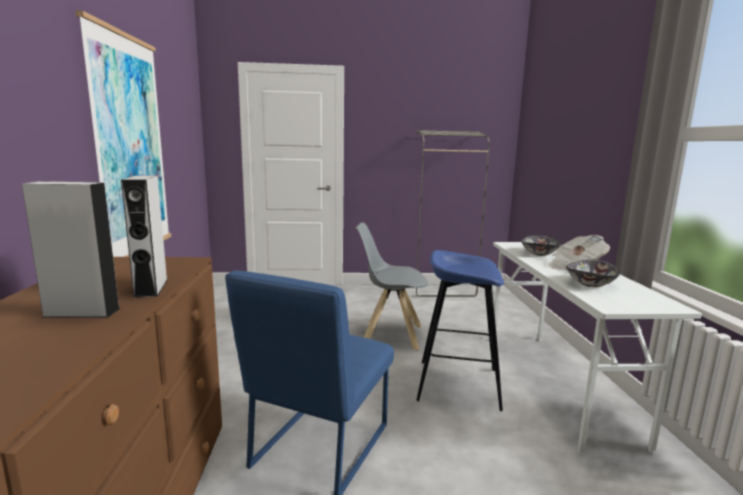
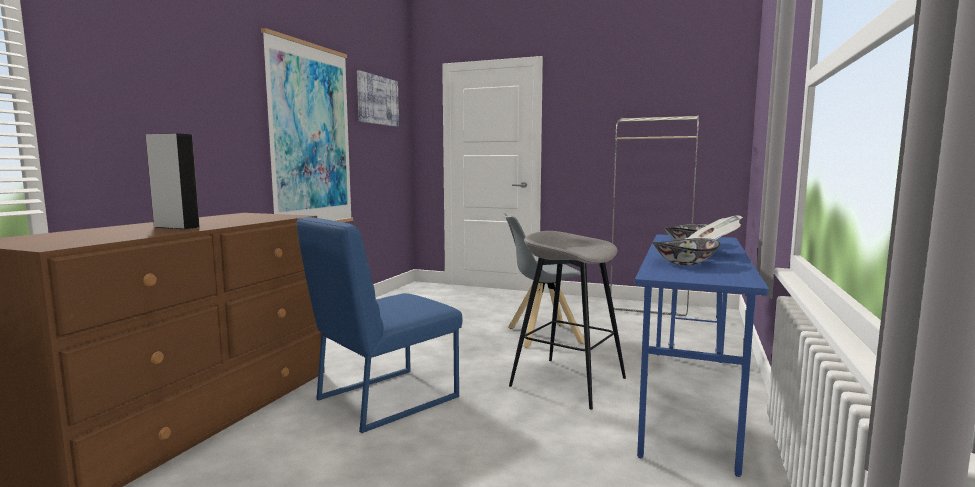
camera: 25 degrees right, 5 degrees down
(151, 288) = (239, 223): grey speaker -> none
(178, 99) = (377, 100): none -> picture
(390, 334) = (542, 335): grey chair -> grey chair turned 45 degrees counterclockwise
(457, 384) = (568, 381): blue stool -> grey stool
(556, 384) = (689, 401): white desk -> blue desk

